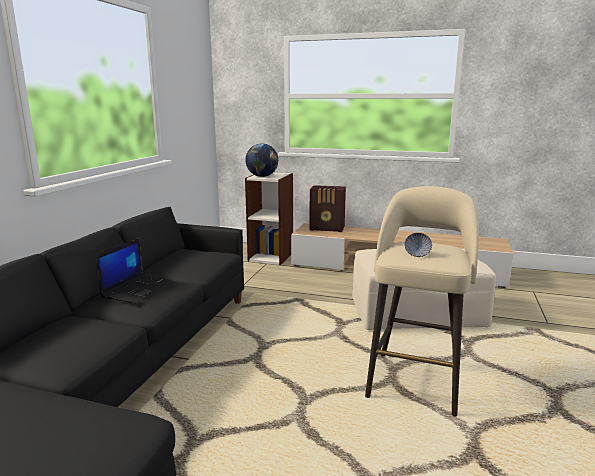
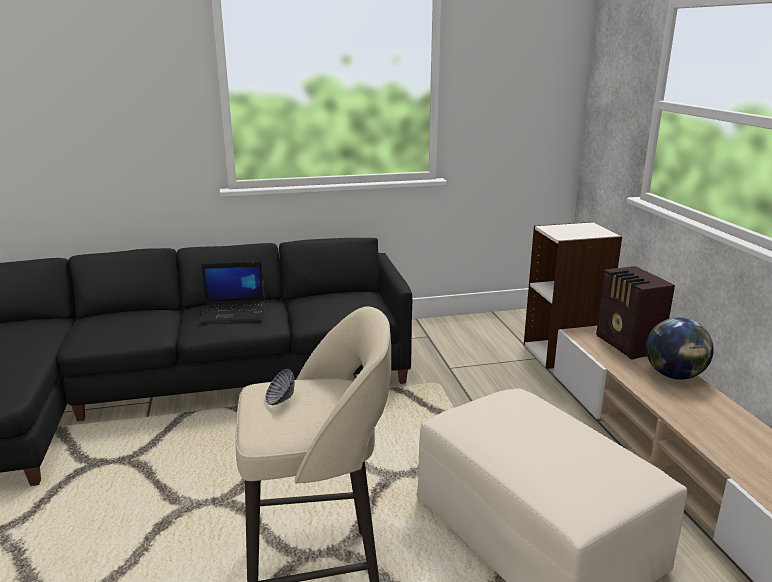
camera: 60 degrees right, 5 degrees up
(262, 176) = (559, 230): globe -> globe (674, 375)

